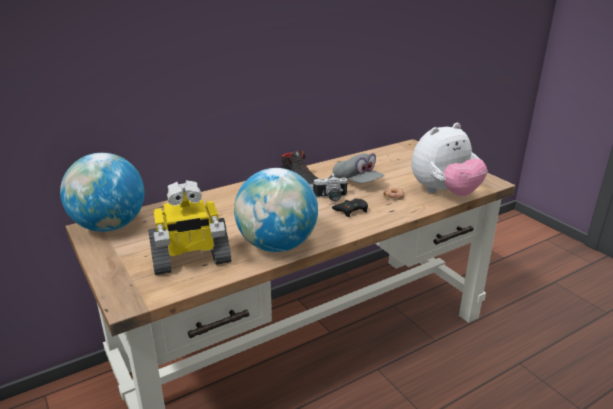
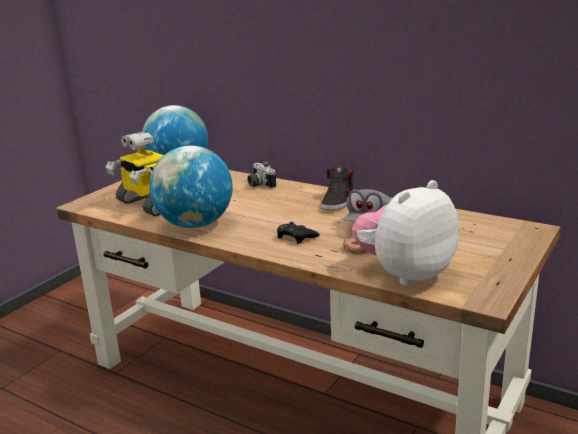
camera: 65 degrees right, 5 degrees down
(331, 198) = (313, 222): camera -> camera (259, 185)
(444, 193) = (404, 274): plush toy -> plush toy turned 105 degrees clockwise

